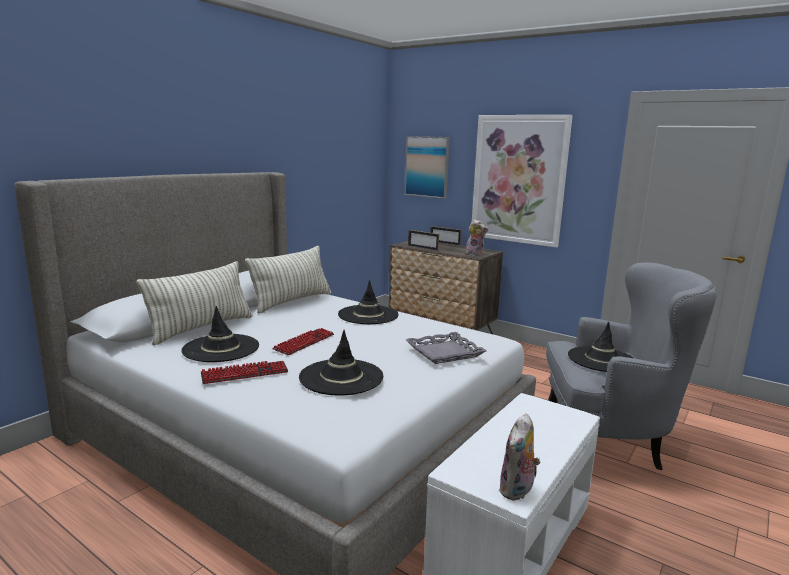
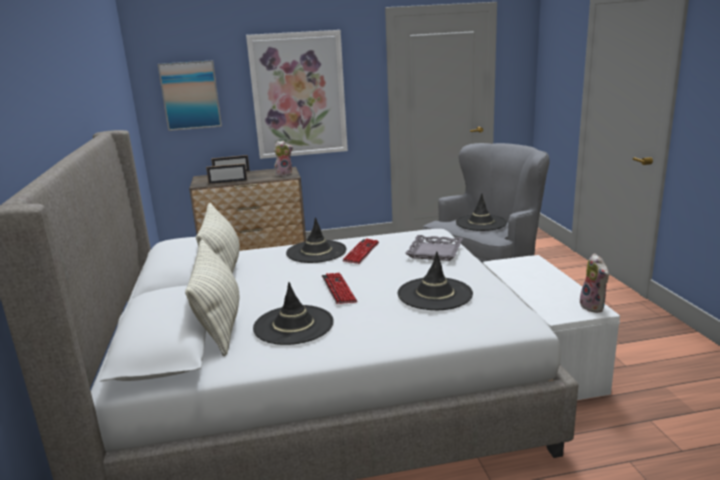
camera: 45 degrees left, 5 degrees up
(245, 373) = (371, 327): keyboard -> keyboard (361, 252)

